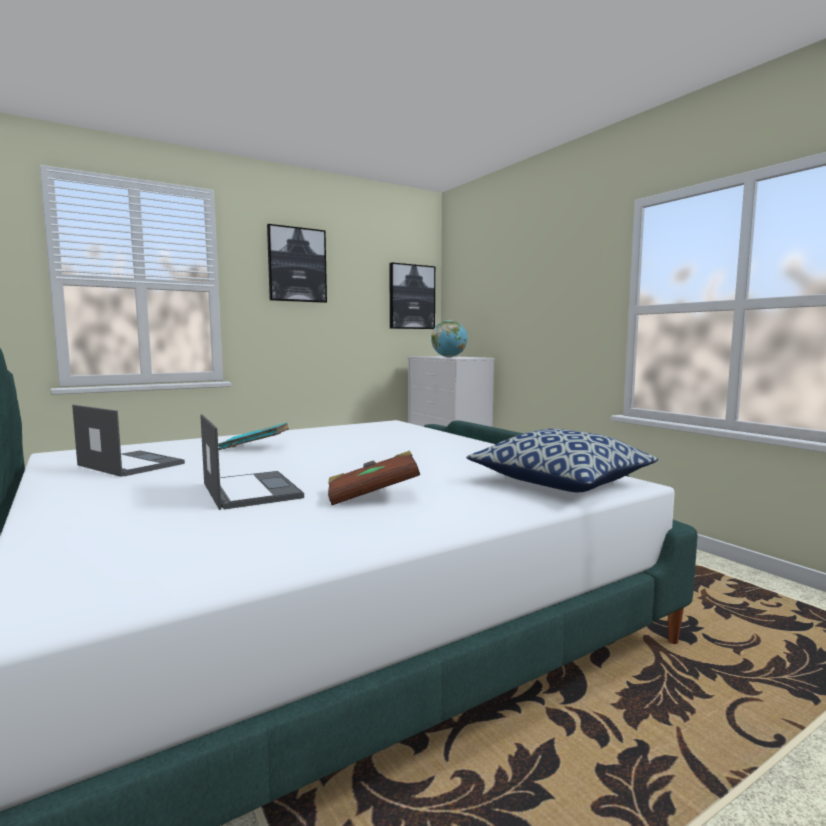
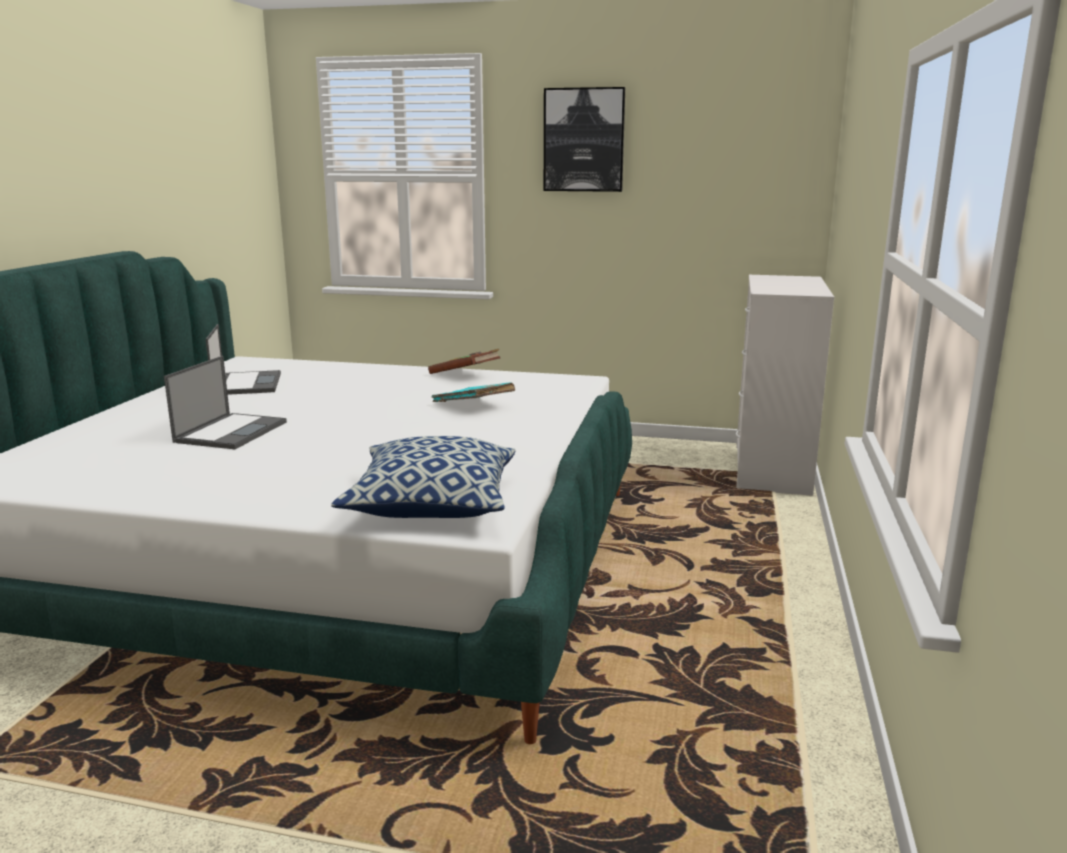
camera: 45 degrees right, 10 degrees up
(255, 447) = (364, 386): turquoise book -> turquoise book (473, 406)
(372, 496) = (270, 463): brown book -> brown book (465, 375)
(411, 297) = (772, 177): picture -> none
(449, 357) = (774, 286): globe -> none

